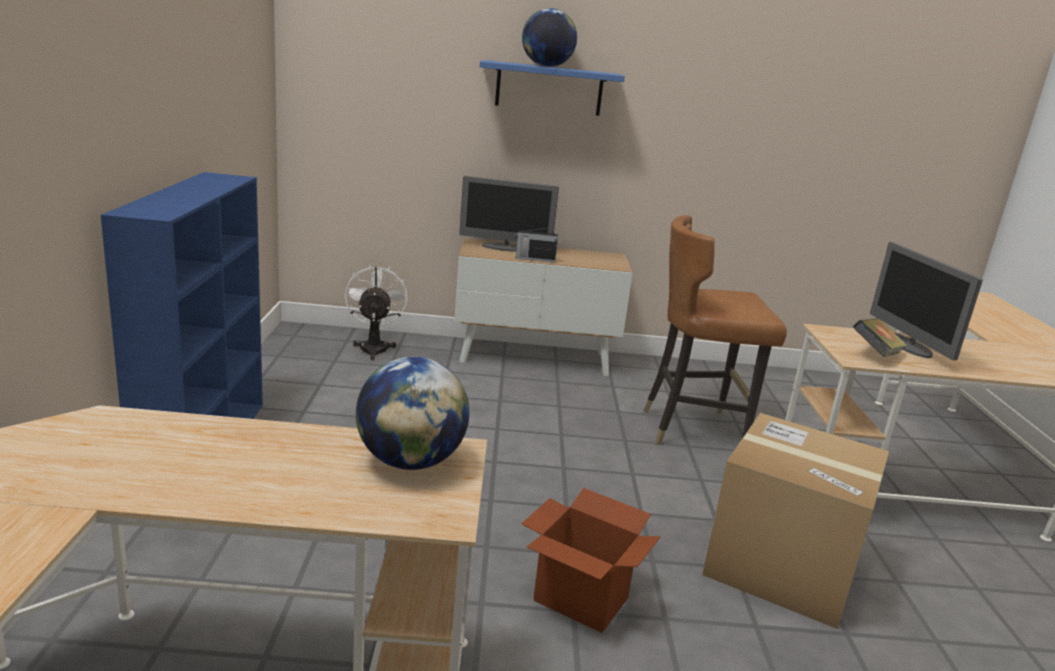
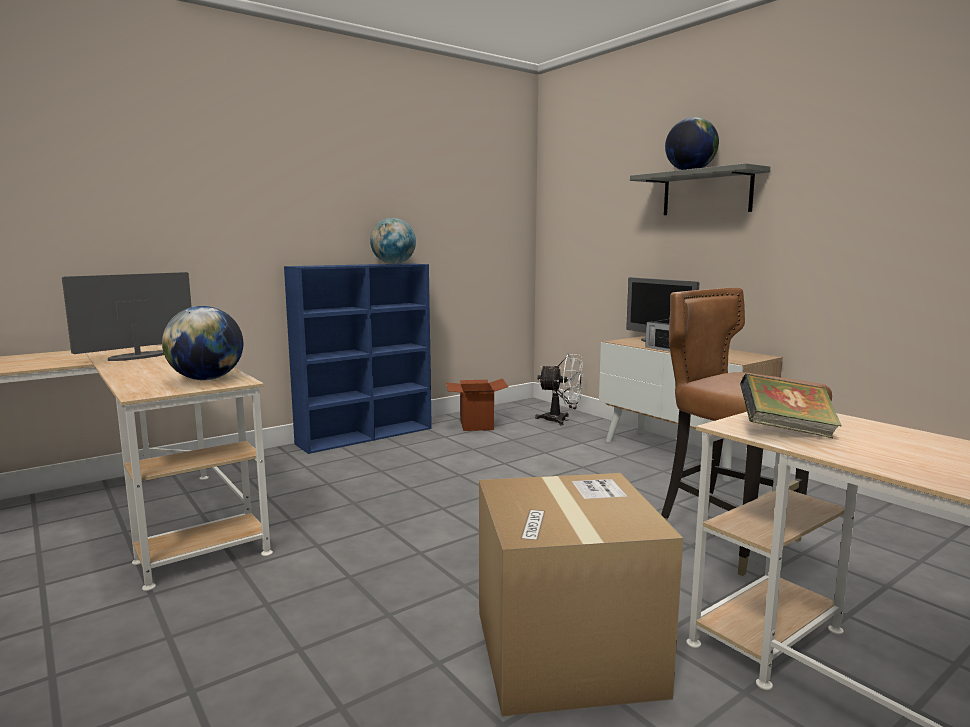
camera: 55 degrees right, 10 degrees down
(214, 182) = (393, 264): none -> globe
(374, 347) = (561, 420): white fan -> white fan turned 60 degrees clockwise
(549, 88) = (706, 193): blue shelf -> grey shelf
(580, 599) = (366, 574): cardboard box -> cardboard box (476, 425)
(907, 346) = (885, 439): monitor -> monitor (138, 356)

